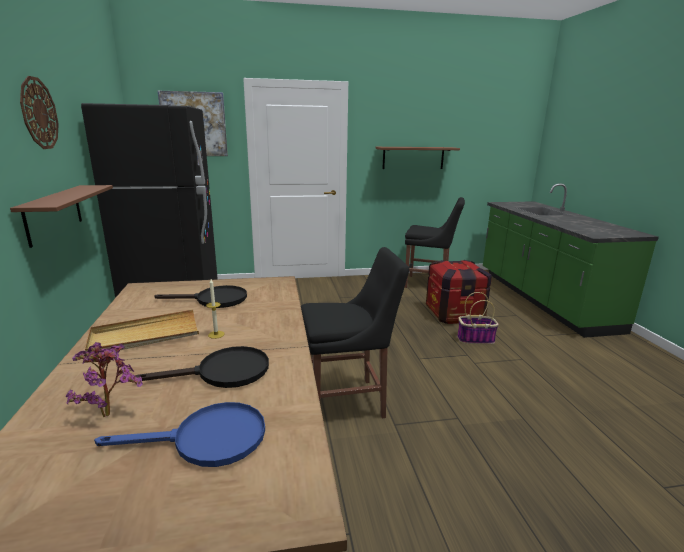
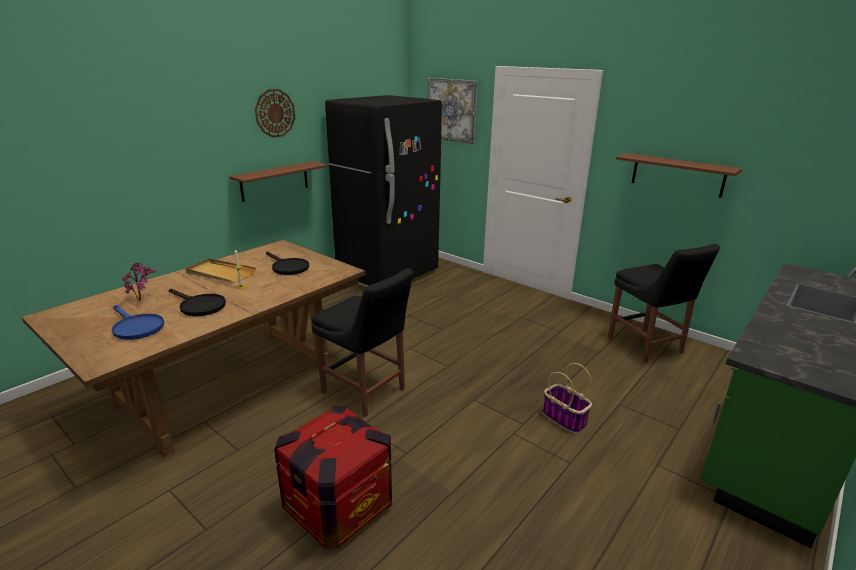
camera: 50 degrees right, 5 degrees up
(454, 314) = (600, 387): crate -> crate (338, 507)

